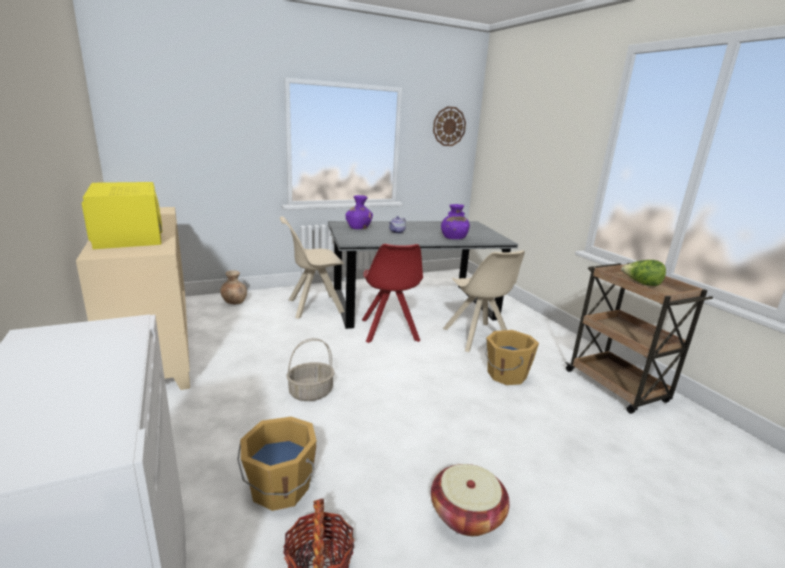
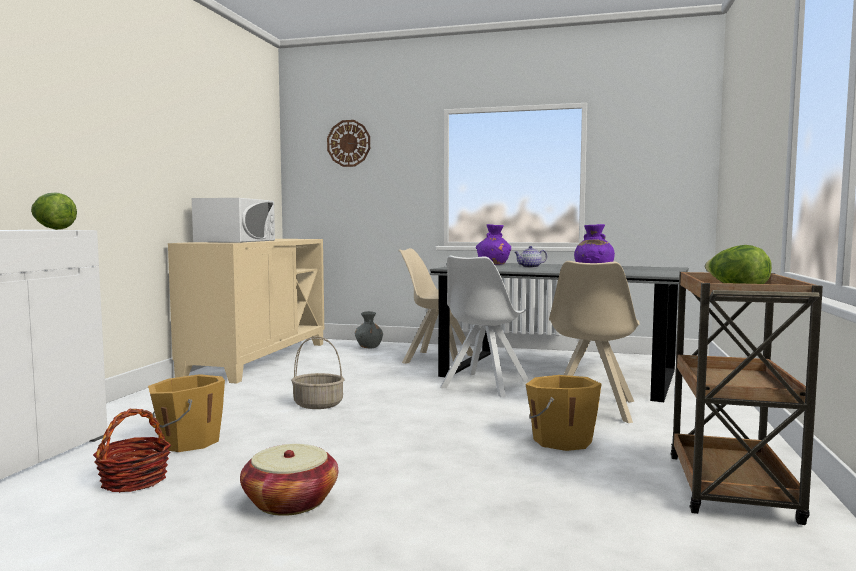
camera: 40 degrees right, 15 degrees down
(89, 327) = (53, 229): none -> lettuce
(129, 235) = (236, 241): yellow microwave -> white microwave
(234, 301) = (369, 347): brown vase -> grey vase
(389, 331) = (484, 385): red chair -> white chair
(449, 126) = (665, 144): wall clock -> wall clock (348, 143)

